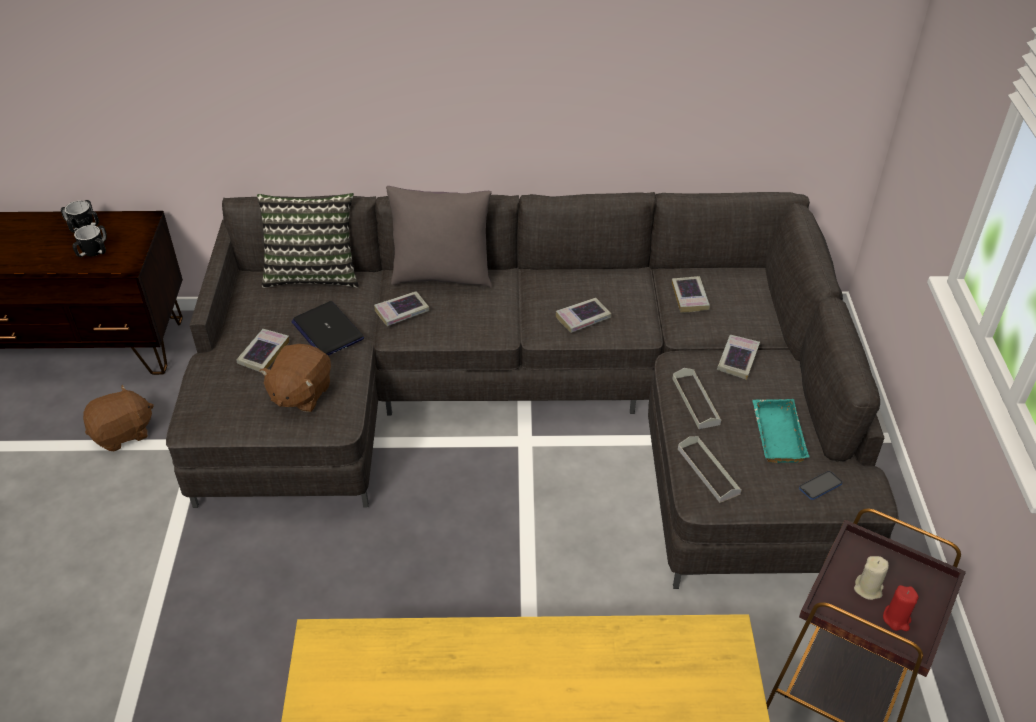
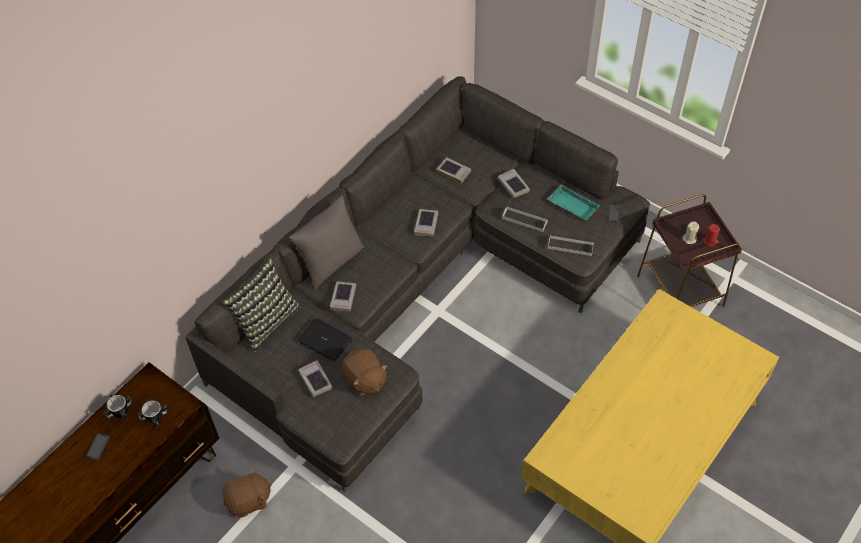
camera: 50 degrees left, 10 degrees up
(28, 235) = (98, 447): none -> phone
(123, 433) = (249, 501): brown plush toy -> brown plush toy turned 60 degrees clockwise
(327, 330) = (325, 340): laptop -> laptop turned 150 degrees counterclockwise

